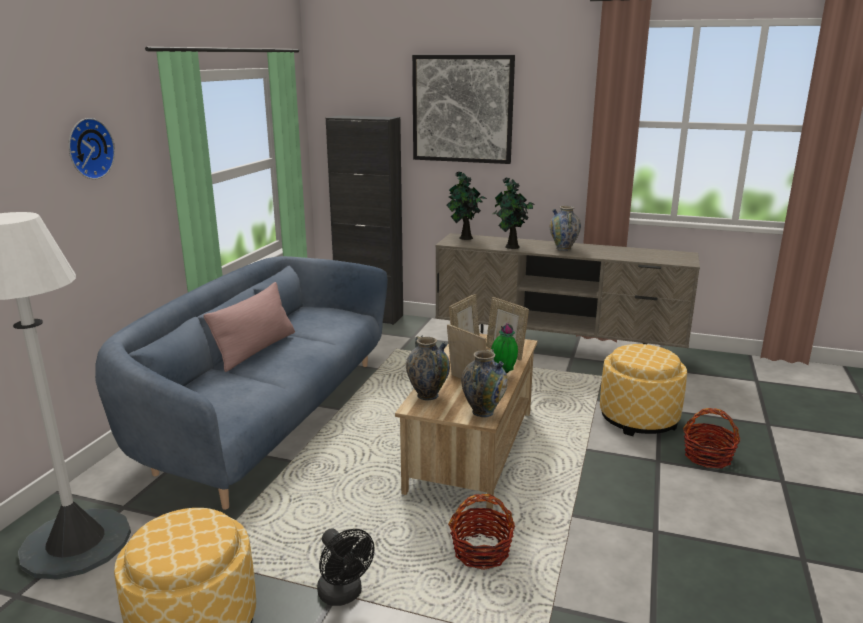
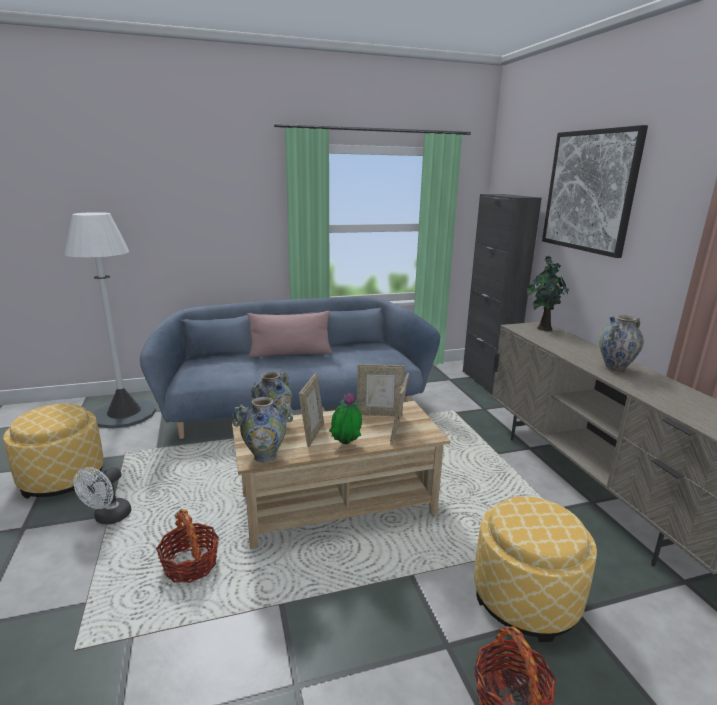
camera: 55 degrees right, 0 degrees up
(88, 148) = (223, 190): wall clock -> none
(343, 595) = (108, 518): black fan -> white fan
(511, 247) = (561, 348): potted plant -> none

